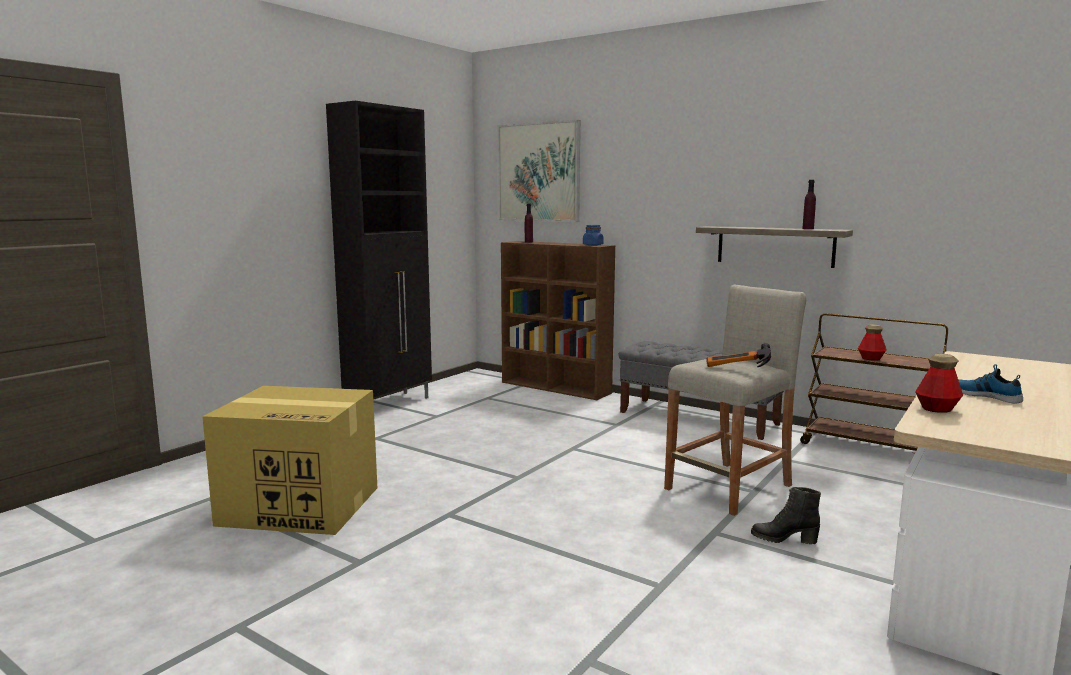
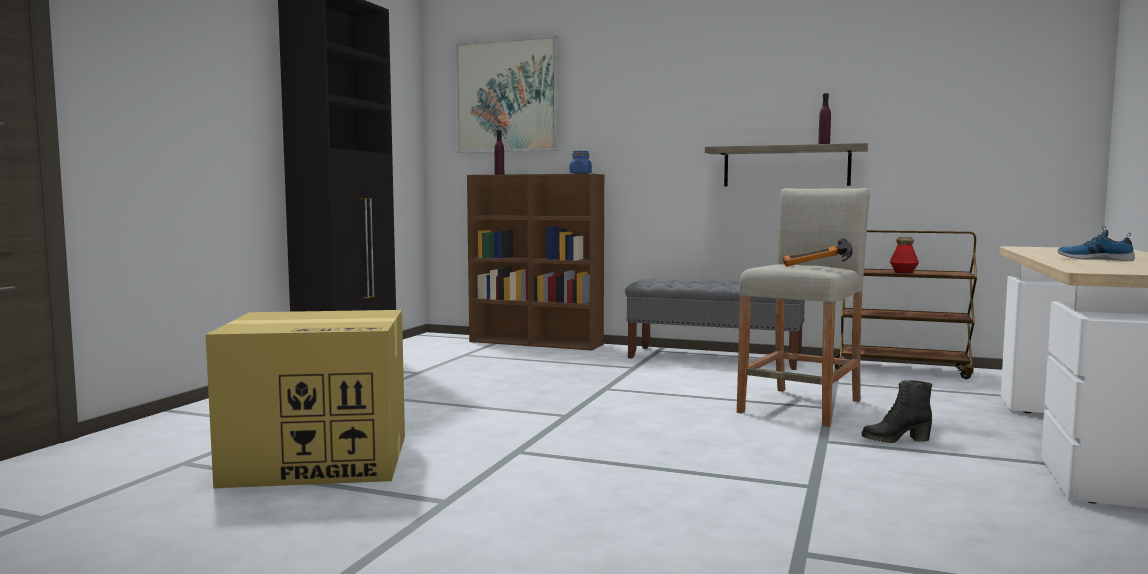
camera: 15 degrees left, 5 degrees down
(937, 409) = (1074, 264): bottle -> none

